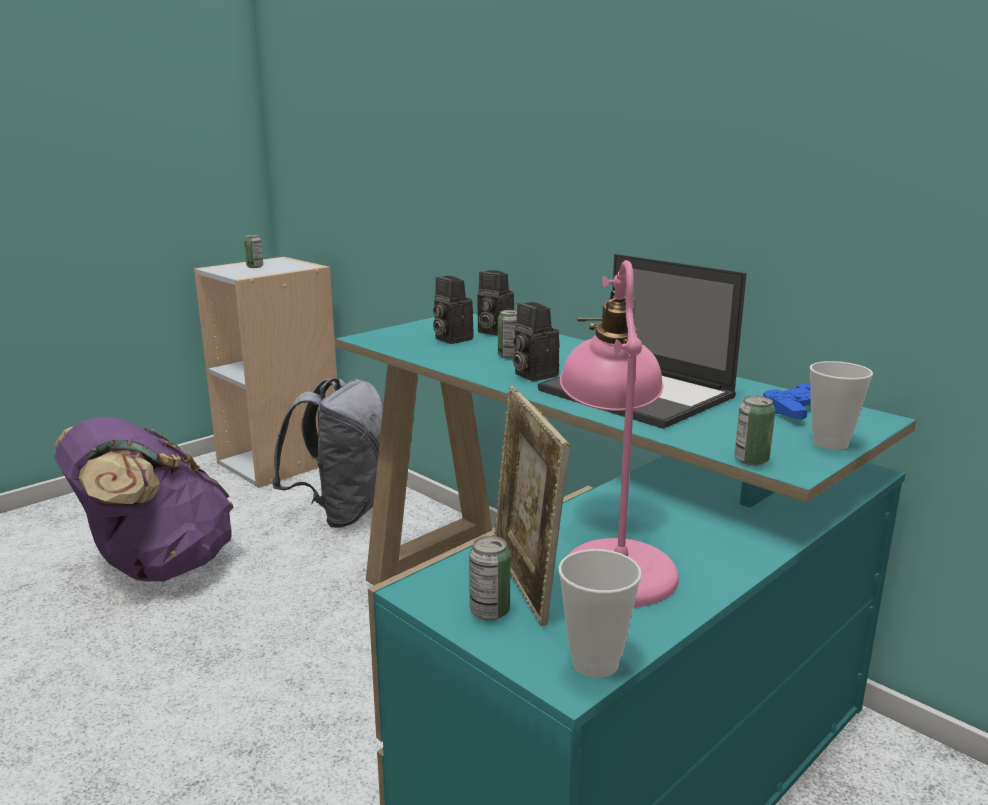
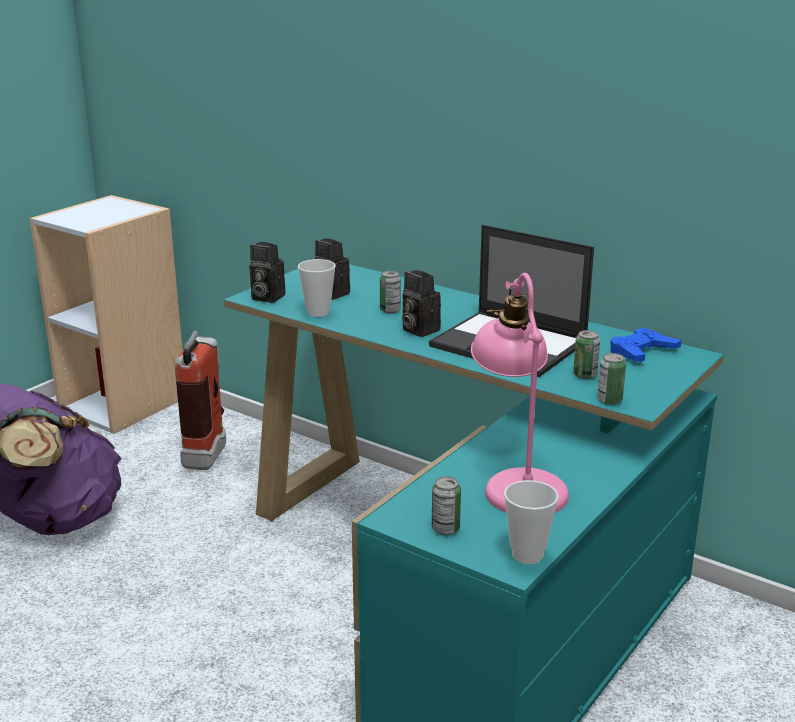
camera: 10 degrees left, 5 degrees up
(255, 267) = (92, 212): can -> can (585, 375)
(342, 512) = (208, 452): grey backpack -> fire extinguisher
(492, 331) = (363, 282): camera -> camera (265, 297)
(525, 583) = (463, 506): picture frame -> none
(830, 443) = (663, 380): cup -> cup (318, 312)

